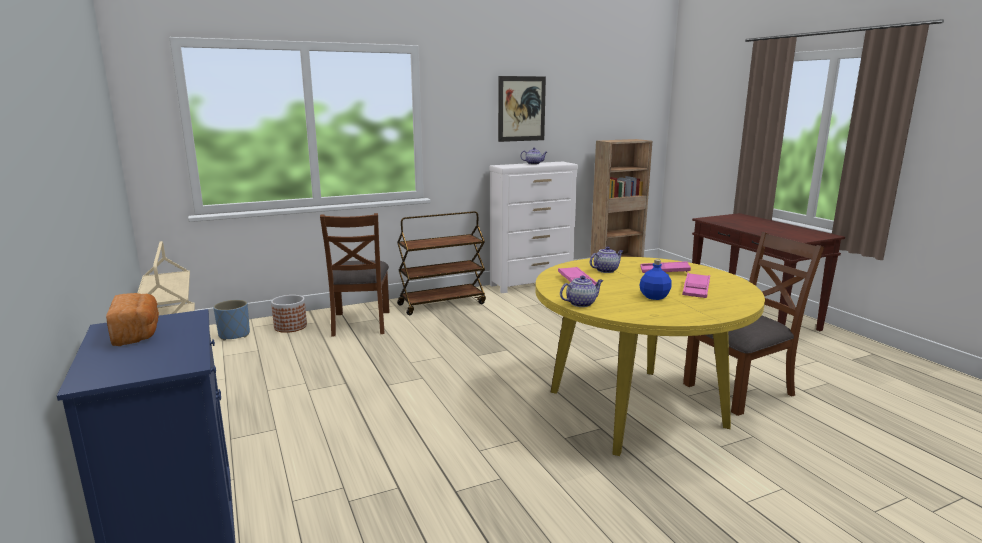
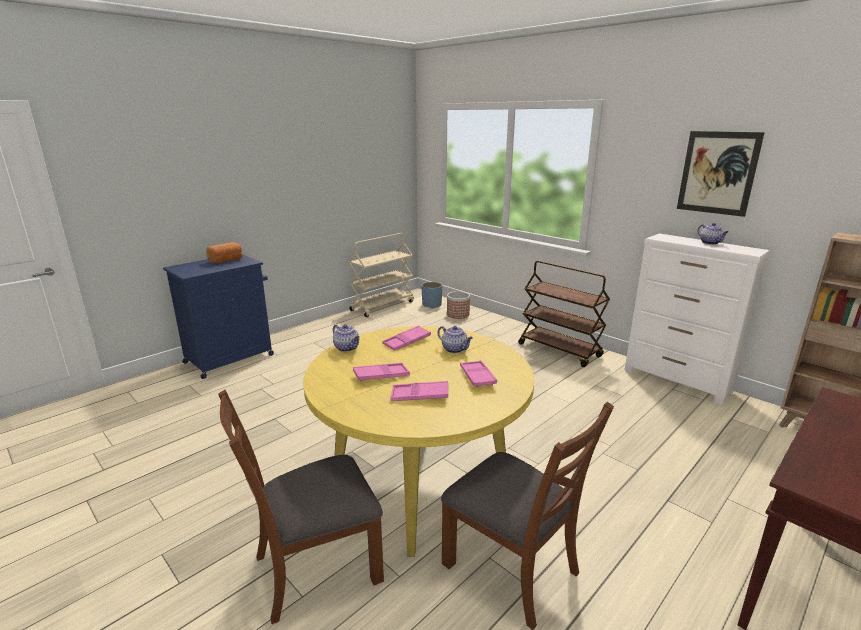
camera: 70 degrees right, 5 degrees up
(360, 323) = (485, 332): brown chair -> brown chair (316, 567)
(654, 297) = (381, 375): blue bottle -> pink tray

